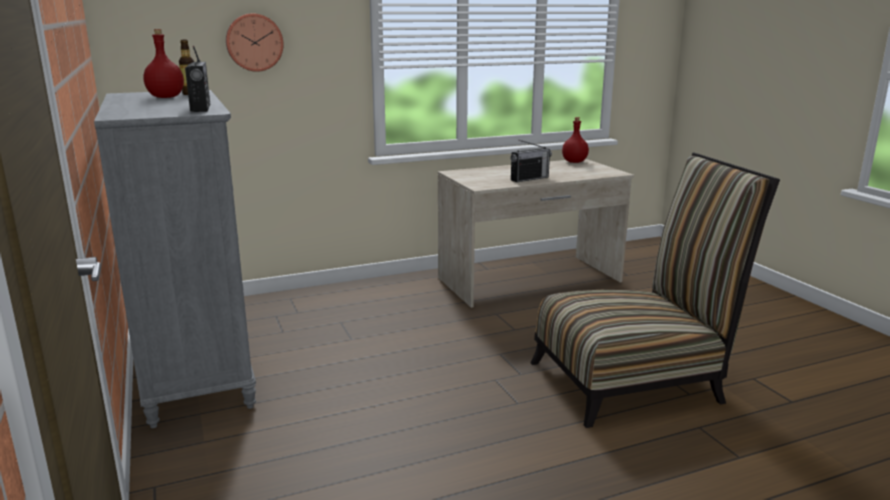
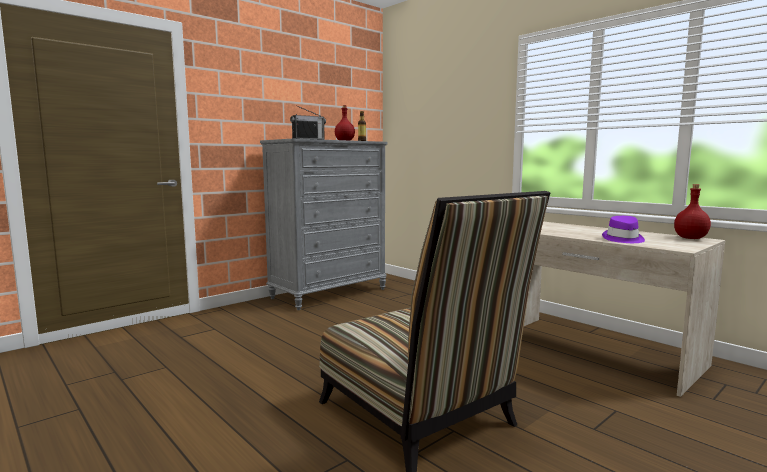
camera: 70 degrees right, 10 degrees down
(254, 42) = (446, 117): wall clock -> none
(529, 179) = (572, 233): radio -> none
(569, 174) = (623, 239): none -> purple hat

